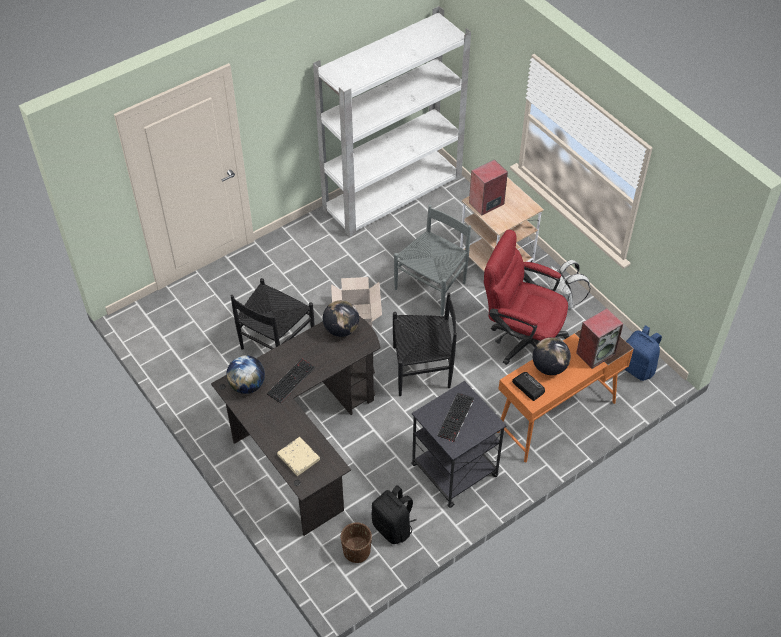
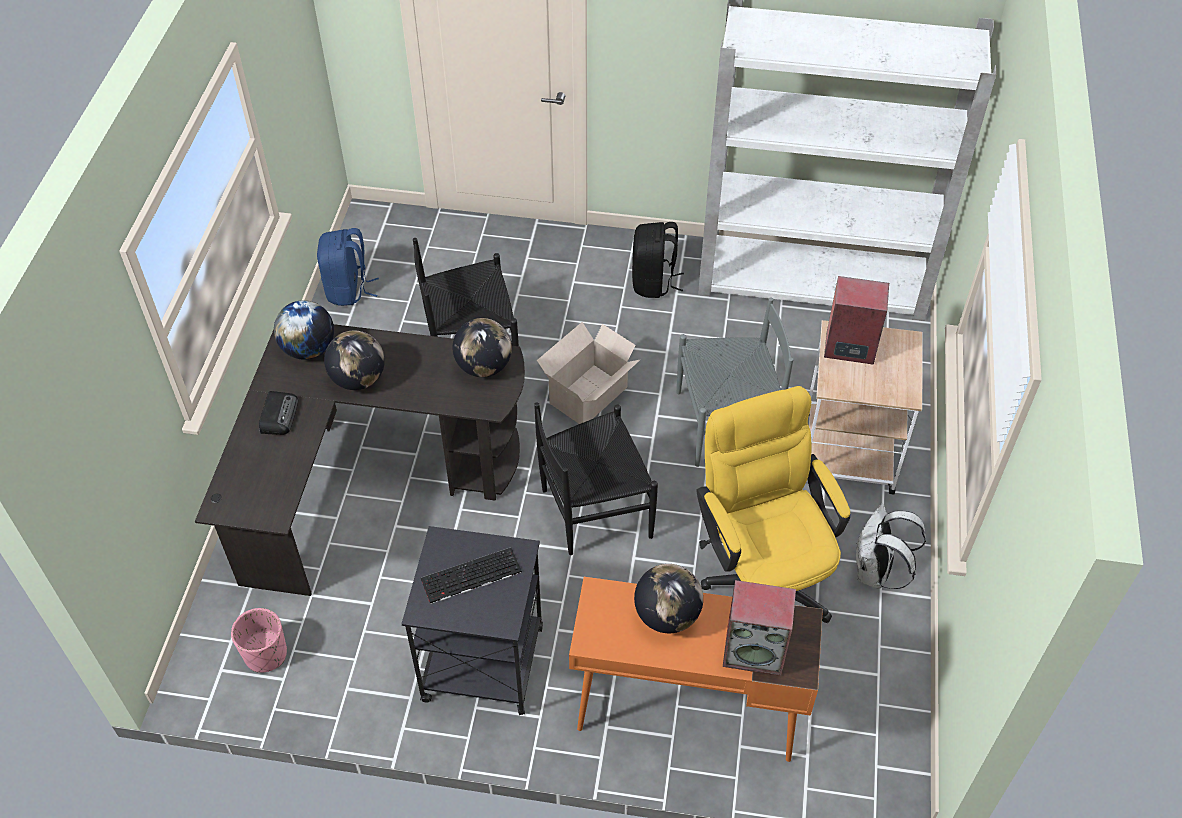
camera: 45 degrees right, 0 degrees up
(291, 380) = (358, 379): keyboard -> globe
(298, 457) = (253, 472): beige book -> none
(356, 551) = (265, 654): brown planter -> pink planter
(393, 527) = (335, 664): black backpack -> black backpack (653, 282)
(422, 369) = (594, 510): black chair -> black chair turned 120 degrees clockwise
(521, 339) = (762, 573): red office chair -> yellow office chair
(528, 387) = (607, 616): radio -> radio (279, 415)
(637, 367) = (879, 742): blue backpack -> blue backpack (348, 290)

